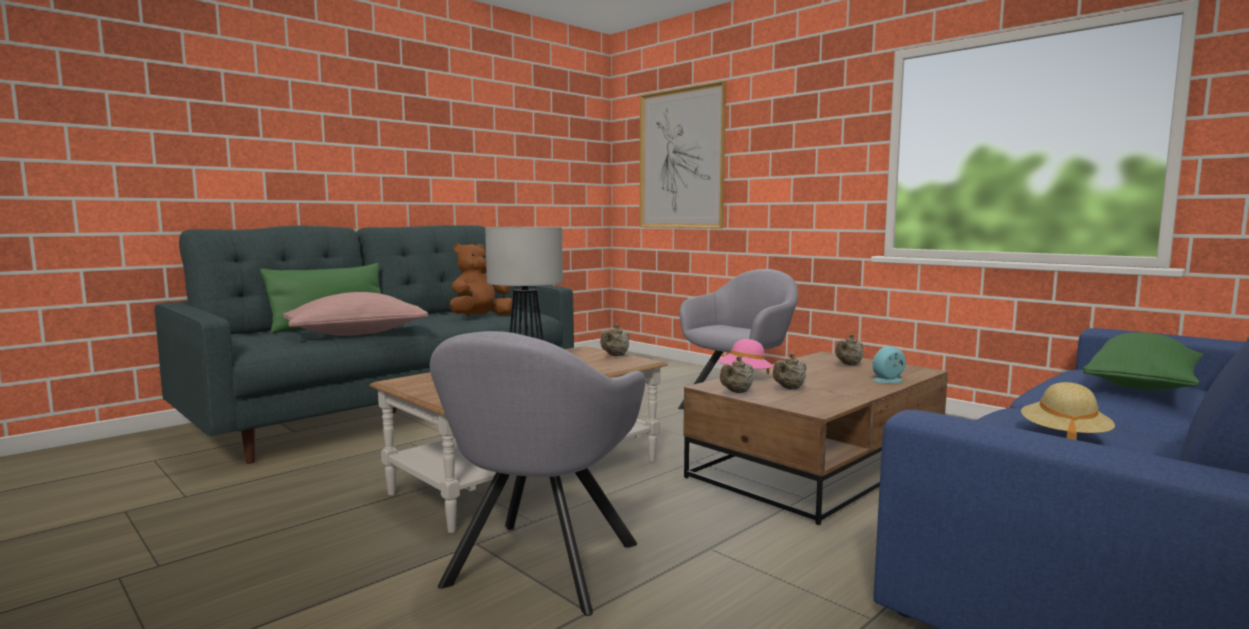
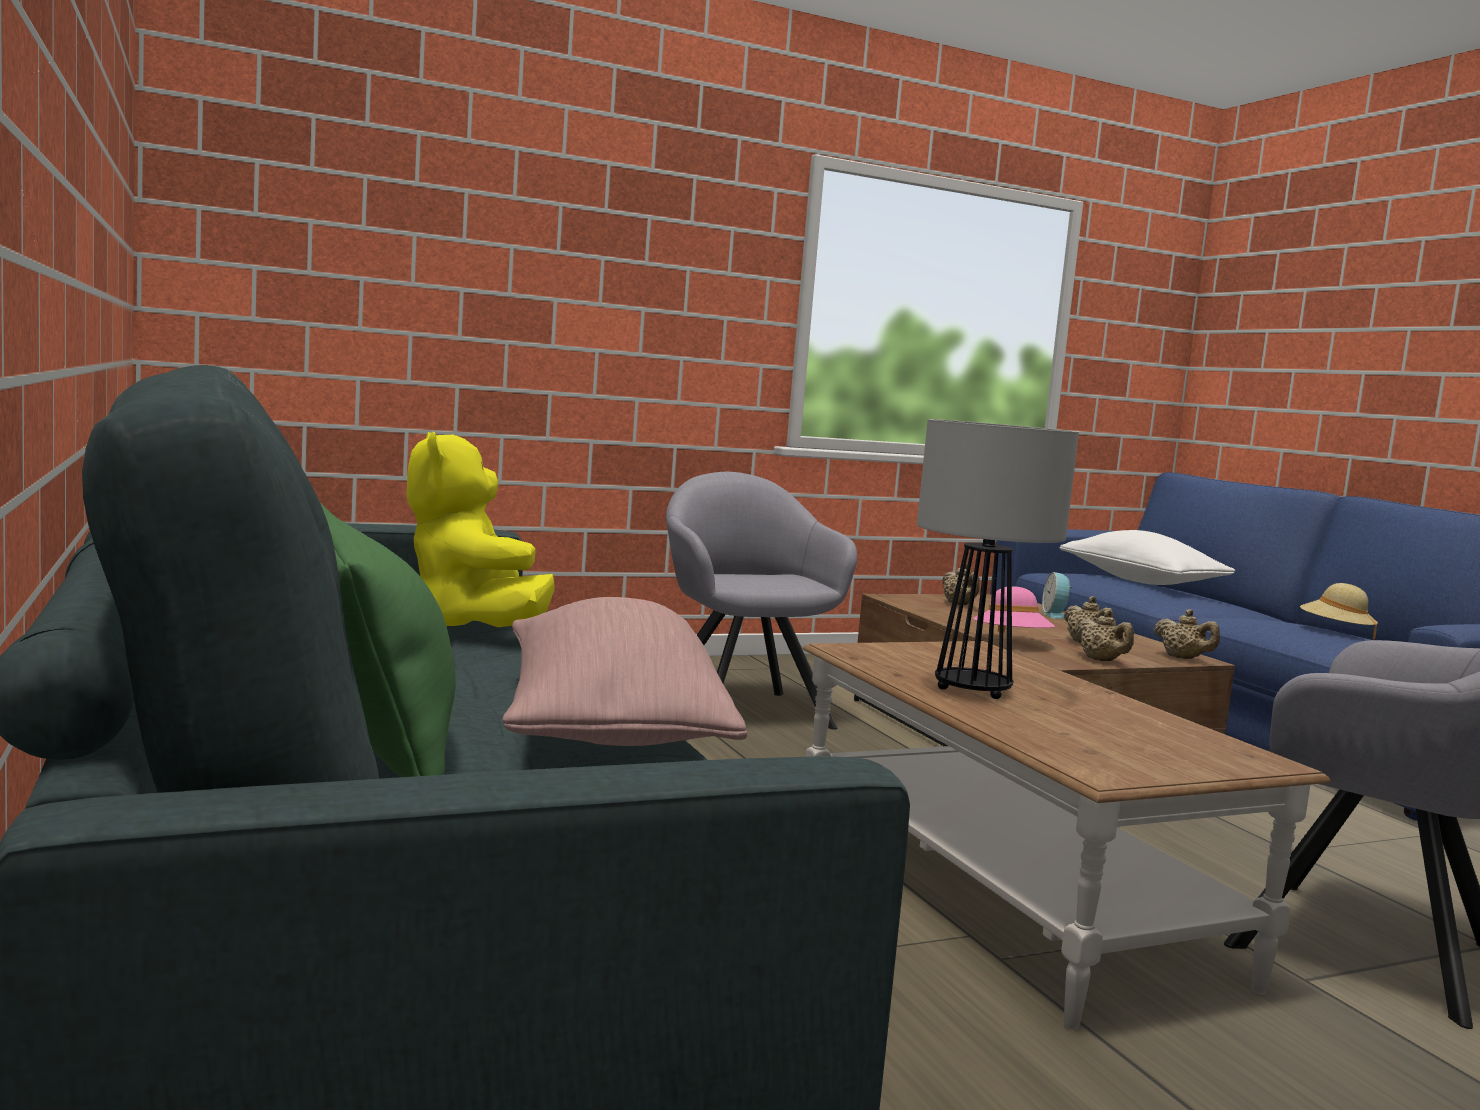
camera: 70 degrees left, 0 degrees up
(480, 318) = (472, 629): brown plush toy -> yellow plush toy
(615, 356) = (924, 647): beige teapot -> beige teapot (1183, 658)
(681, 159) = (390, 233): picture -> none
(1143, 386) = (1141, 581): green pillow -> white pillow

